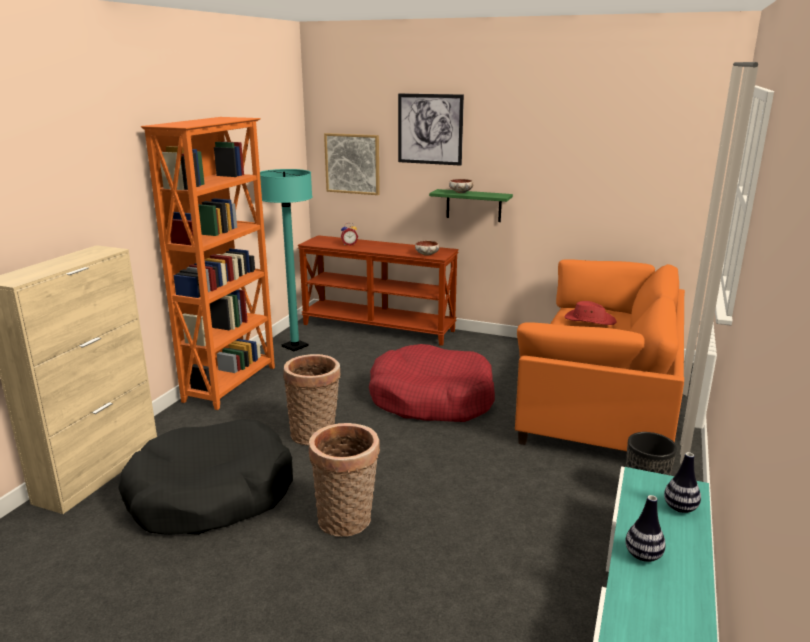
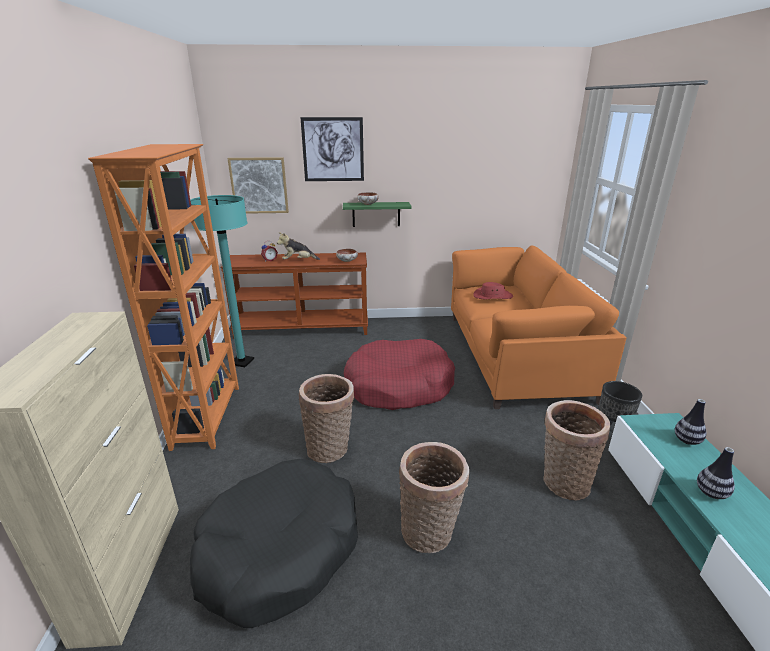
camera: 25 degrees left, 5 degrees up
(376, 248) = (298, 261): none -> plush toy
(528, 524) = (563, 481): none -> basket

